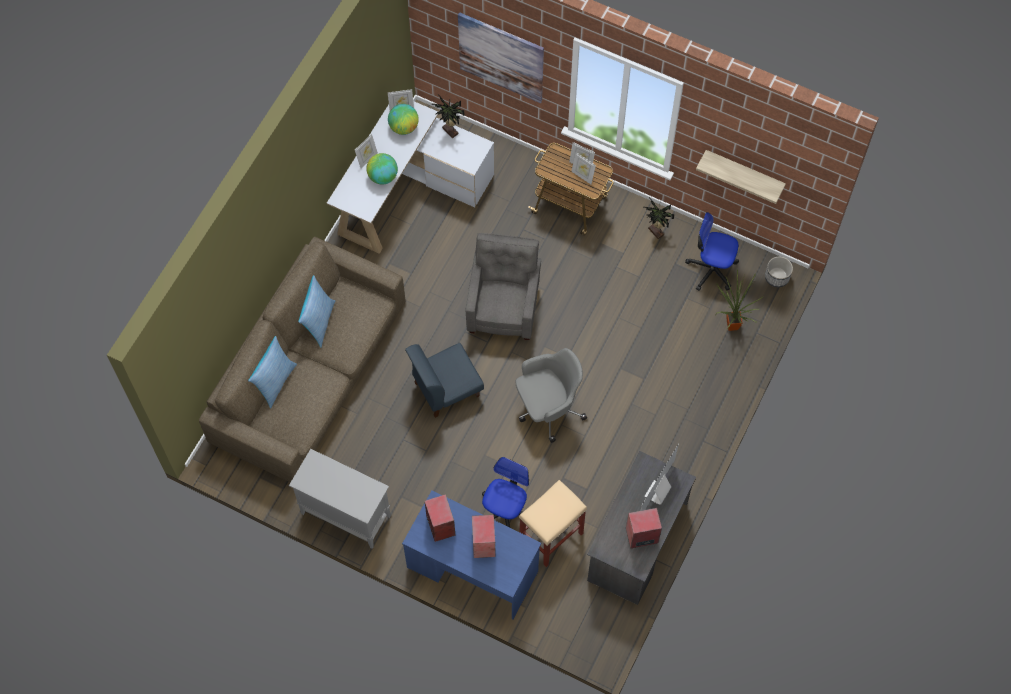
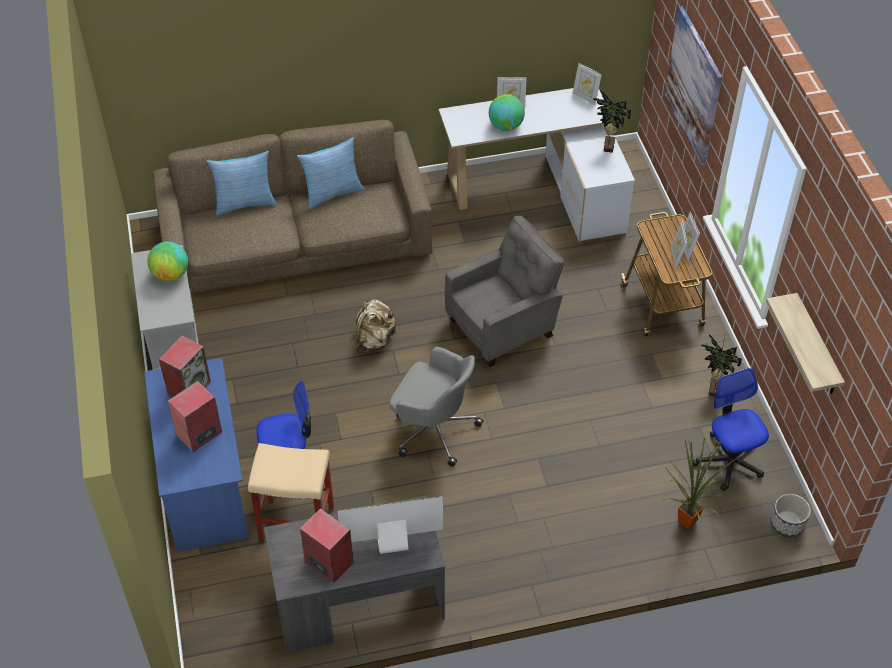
camera: 50 degrees right, 15 degrees down
(404, 127) = (570, 109): globe -> globe (170, 275)
(446, 389) = (374, 340): blue chair -> beige backpack

